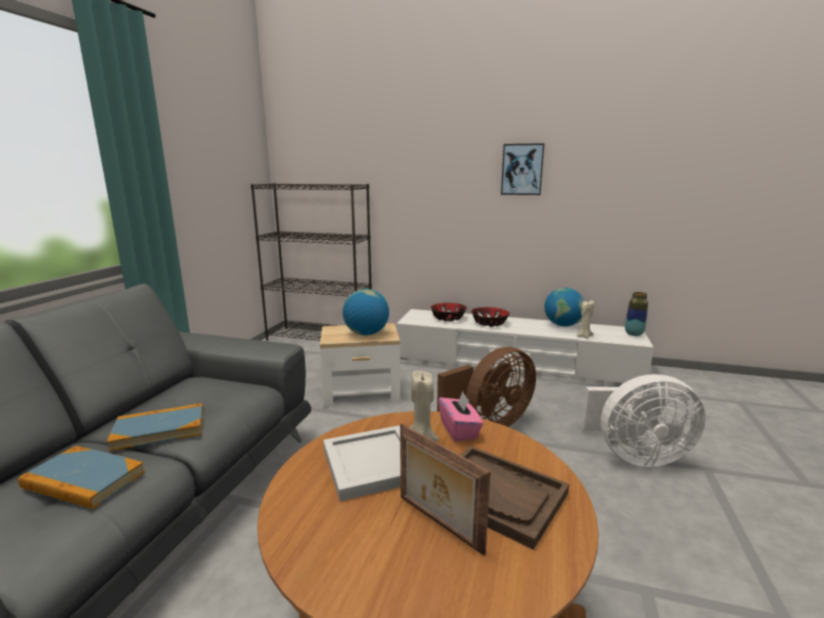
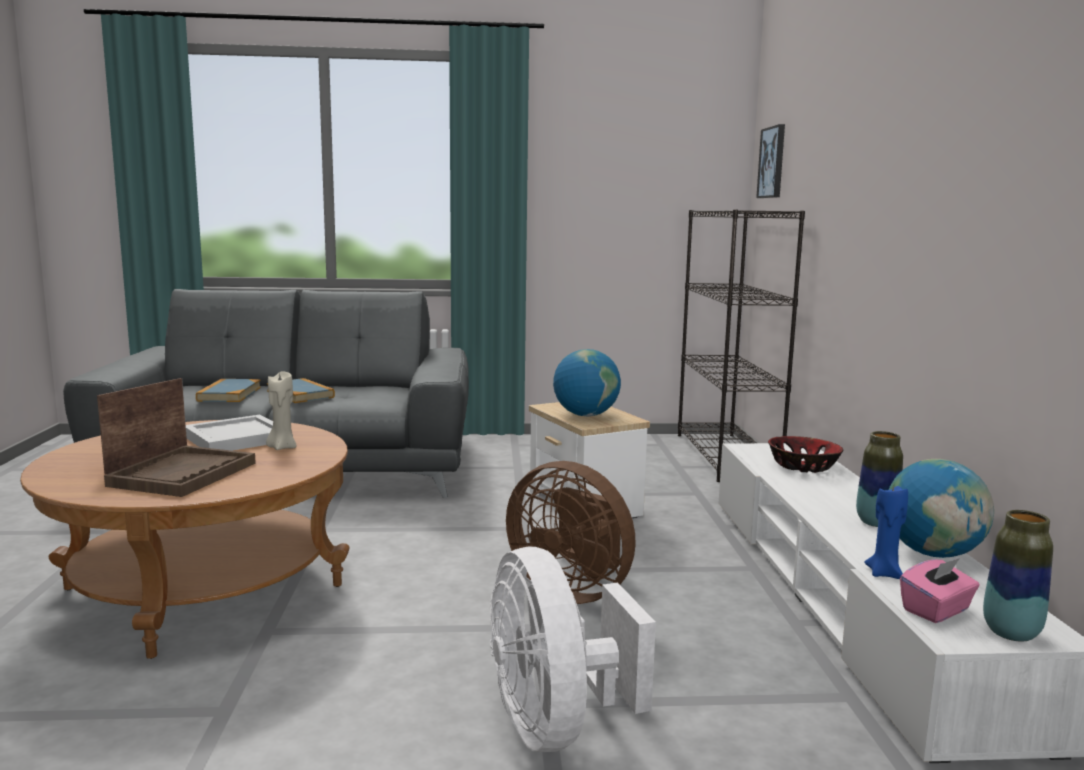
camera: 70 degrees right, 5 degrees down
(459, 430) = (304, 457): pink tissue box -> pink tissue box (936, 610)
(489, 323) = (828, 494): bowl -> none
(522, 169) = (953, 174): picture -> picture (772, 162)
(528, 324) = (876, 523): none -> vase
(583, 336) = (885, 573): beige candle -> blue candle

